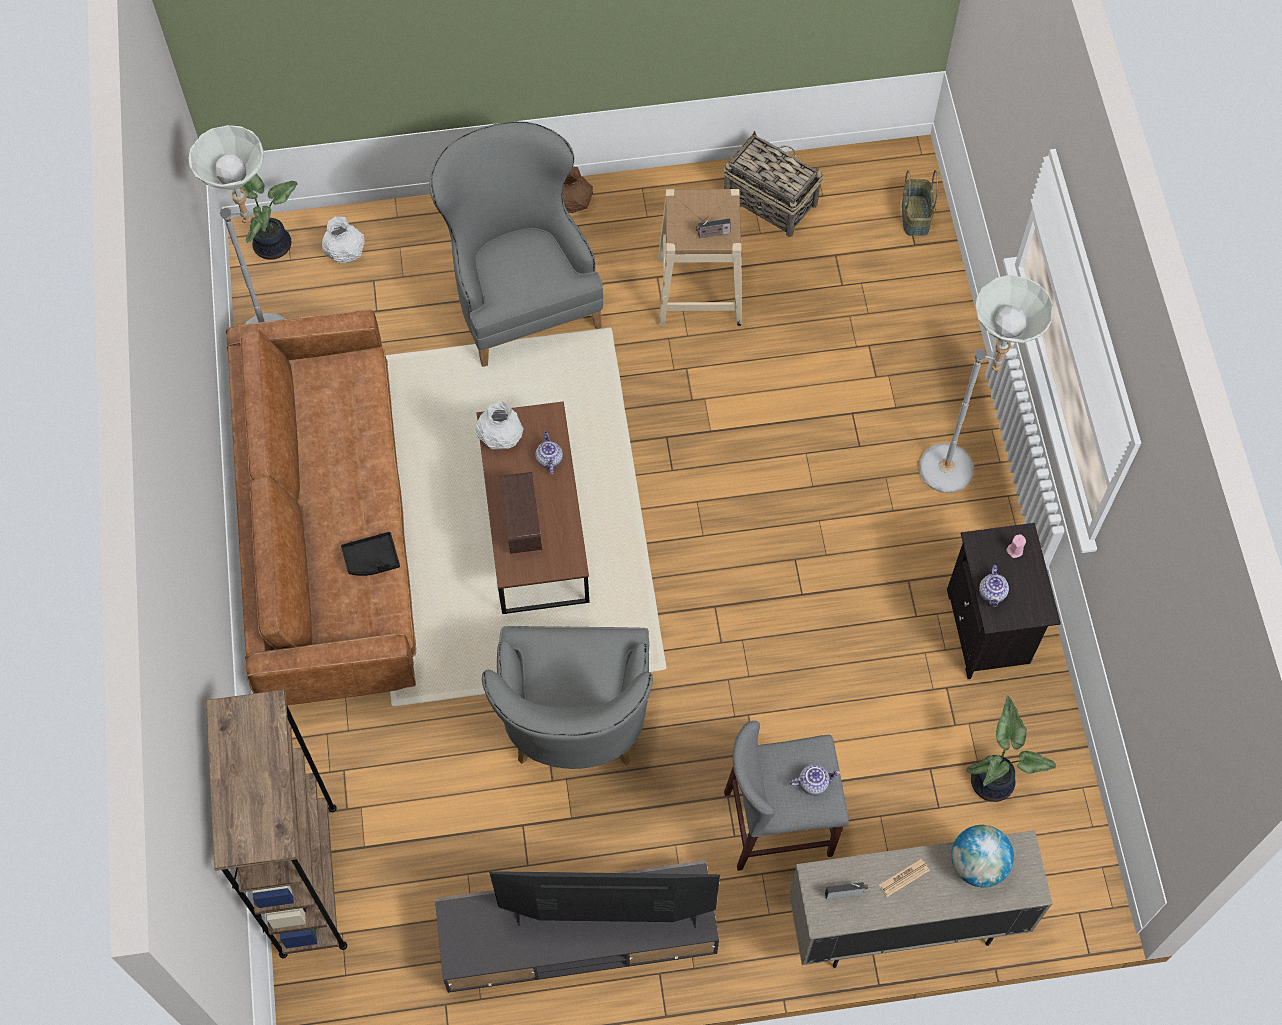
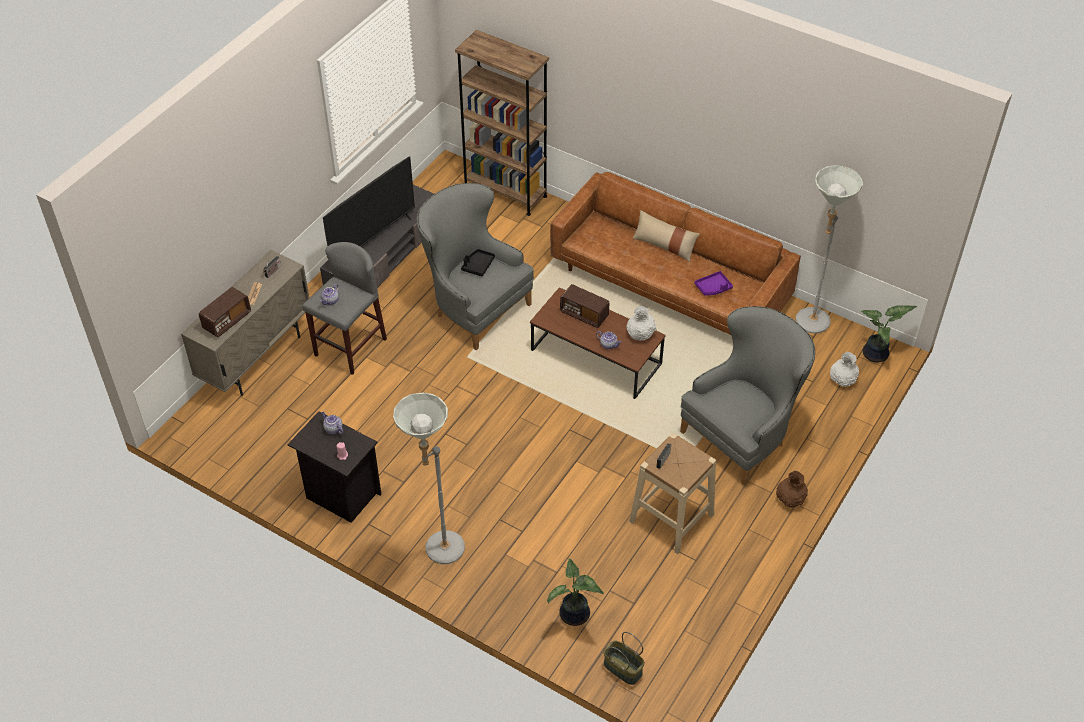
camera: 130 degrees right, 15 degrees down
(311, 519) = (664, 245): none -> beige pillow
(347, 412) = (713, 288): none -> purple tray
(372, 559) = (620, 253): black tray -> black tray (478, 266)
(521, 297) = (742, 435): grey armchair -> grey armchair turned 60 degrees counterclockwise
(769, 200) = (705, 599): basket -> none
(977, 864) = (227, 321): globe -> radio
(994, 780) = (273, 438): potted plant -> potted plant (574, 616)

